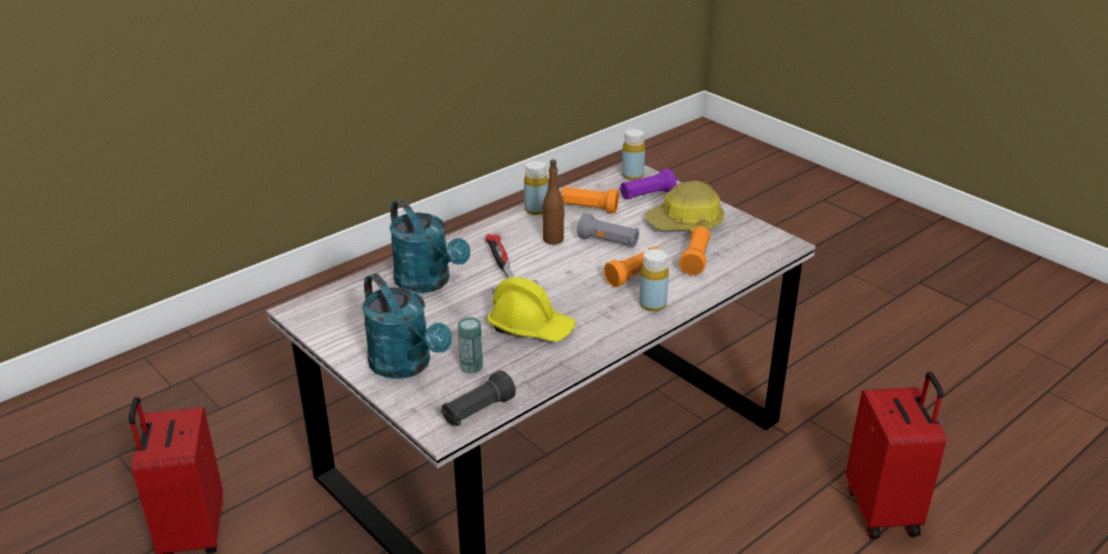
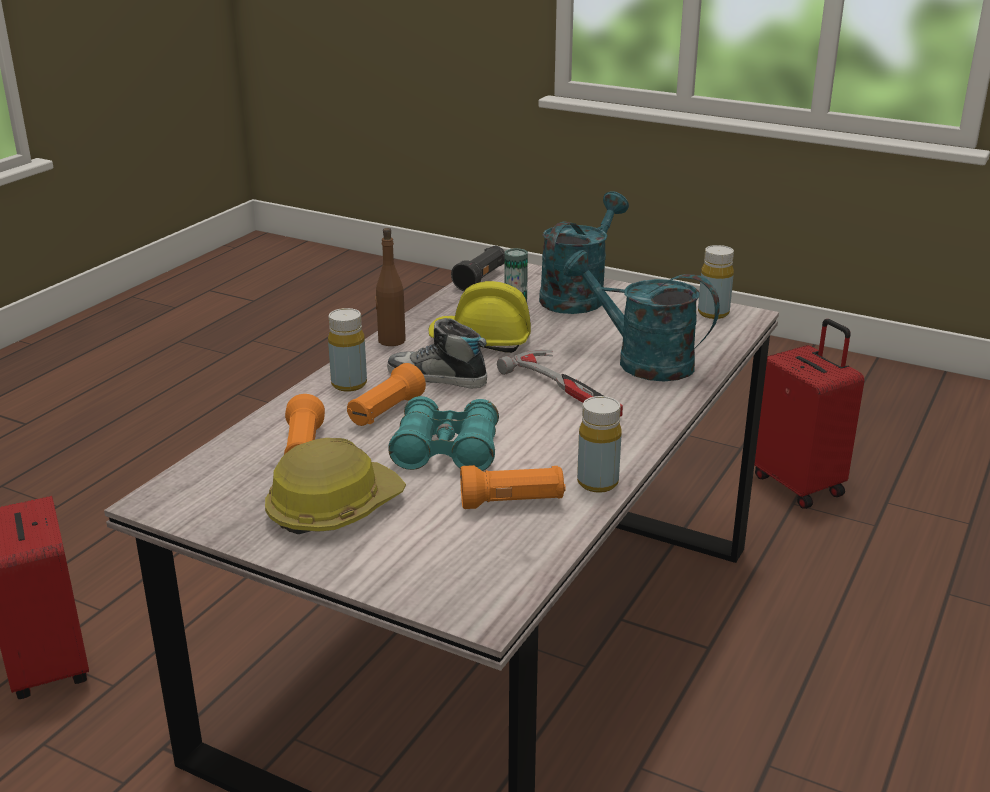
camera: 160 degrees right, 5 degrees down
(406, 366) = (578, 295): turquoise watering can -> turquoise watering can turned 90 degrees clockwise
(553, 239) = (531, 440): brown bottle -> brown bottle (391, 341)
(585, 298) = (437, 377): none -> shoe
(608, 242) = (446, 451): grey flashlight -> turquoise binoculars
(632, 175) = (472, 596): yellow bottle -> yellow bottle (713, 313)
(646, 195) = (423, 552): purple flashlight -> none

